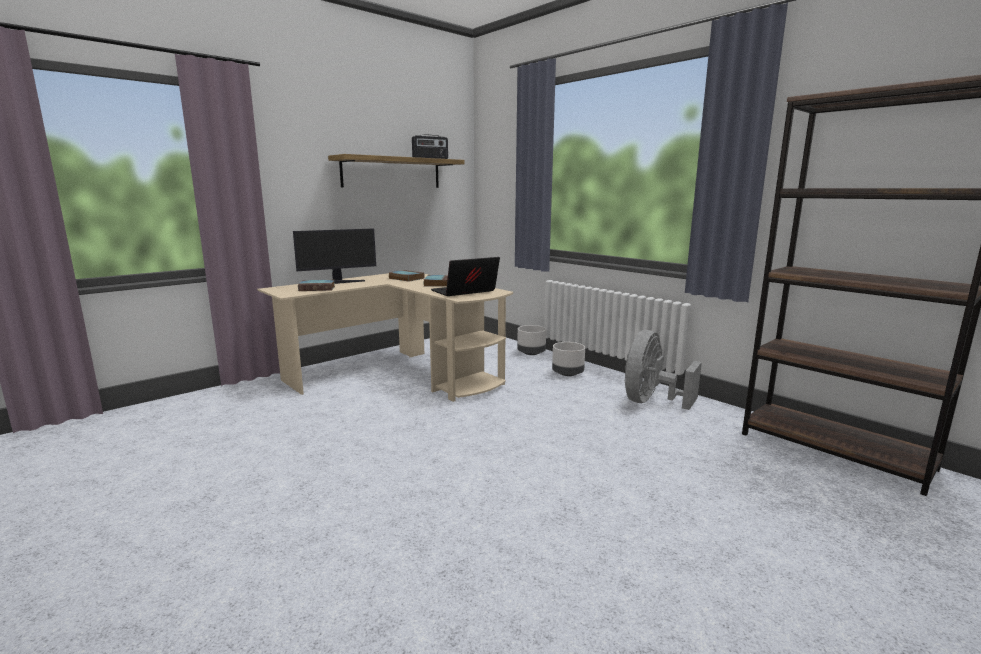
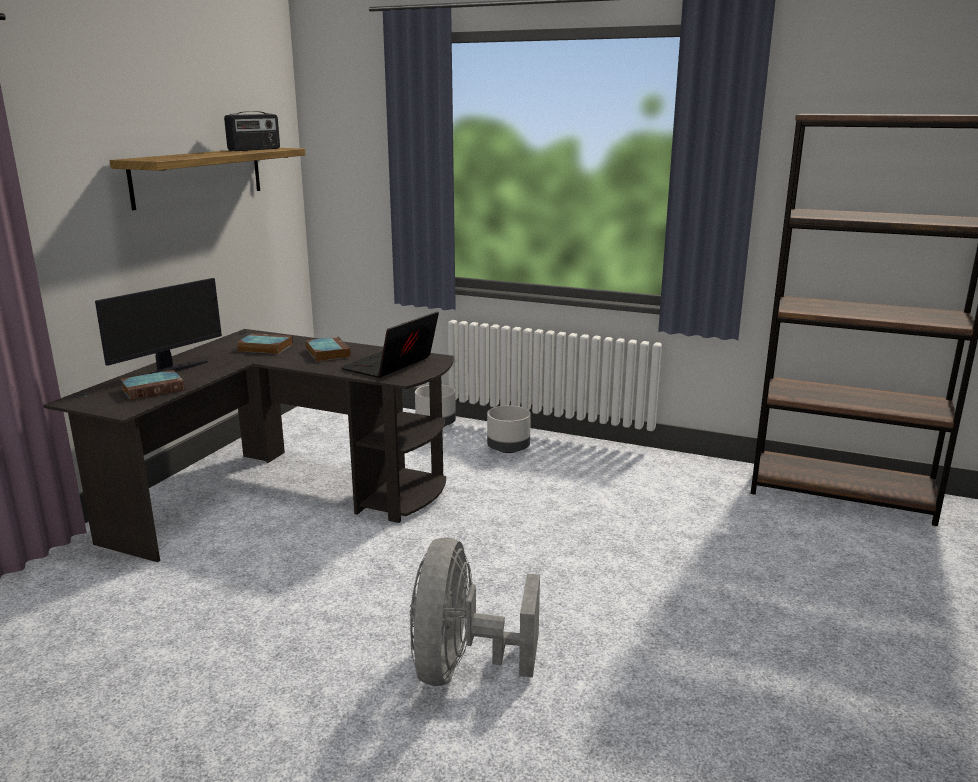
camera: 25 degrees left, 5 degrees up
(398, 374) = (278, 494): beige desk -> black desk
(651, 401) = (633, 471): grey fan -> grey fan (462, 667)

